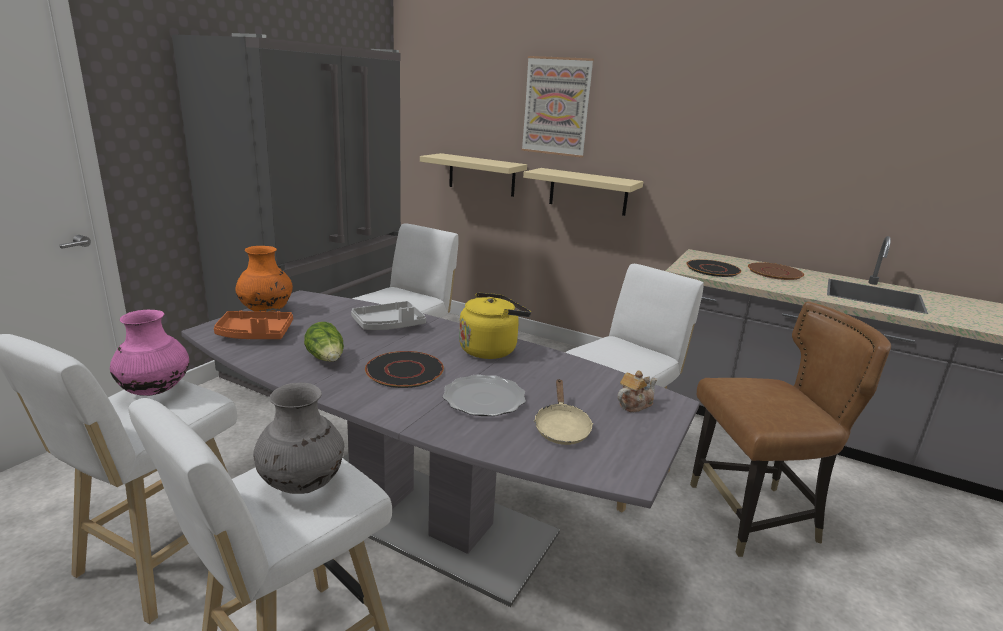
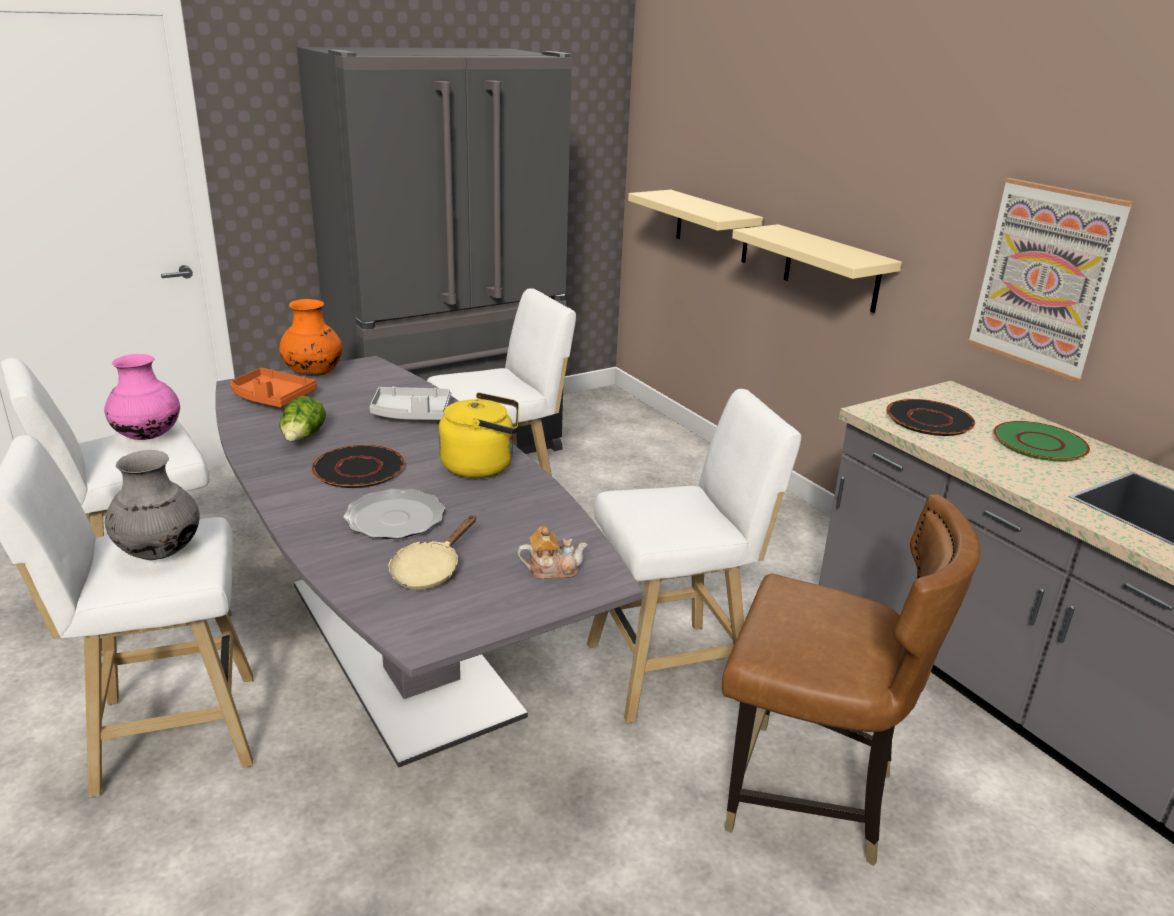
camera: 30 degrees right, 5 degrees up
(556, 106) = (802, 133): picture -> picture (1045, 278)
(774, 272) = (1039, 443): brown plate -> green plate

